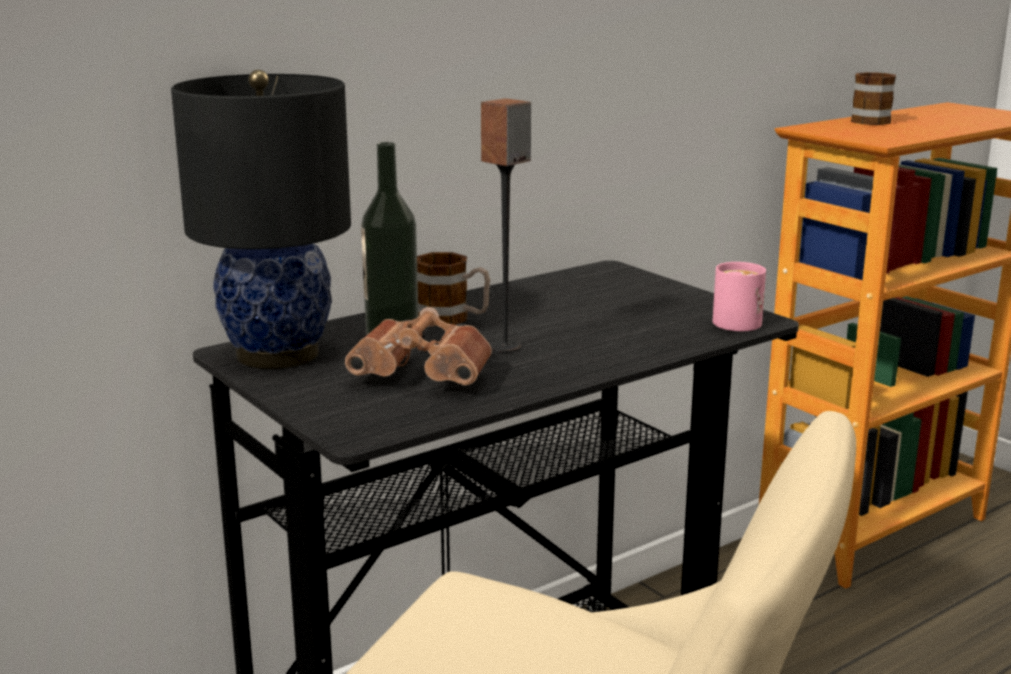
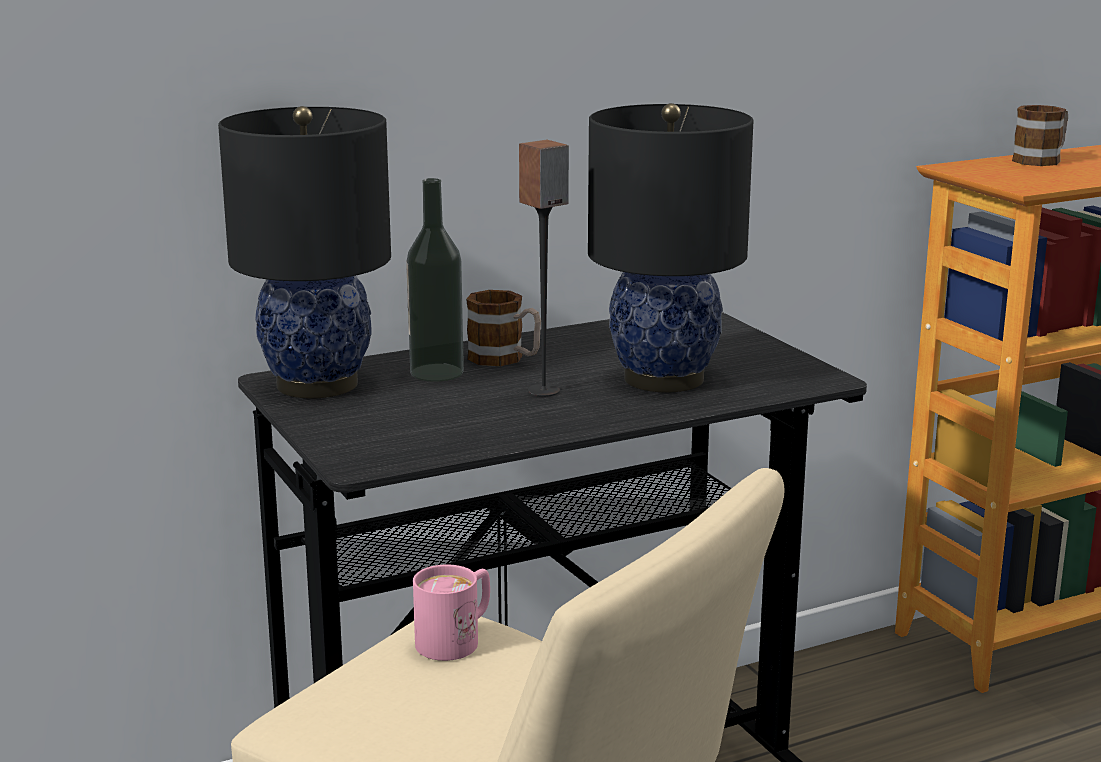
camera: 10 degrees right, 0 degrees up
(426, 377) = (450, 416): brown binoculars -> none
(612, 329) = (664, 379): none -> black table lamp
(741, 320) = (805, 378): pink mug -> pink mug (457, 639)

